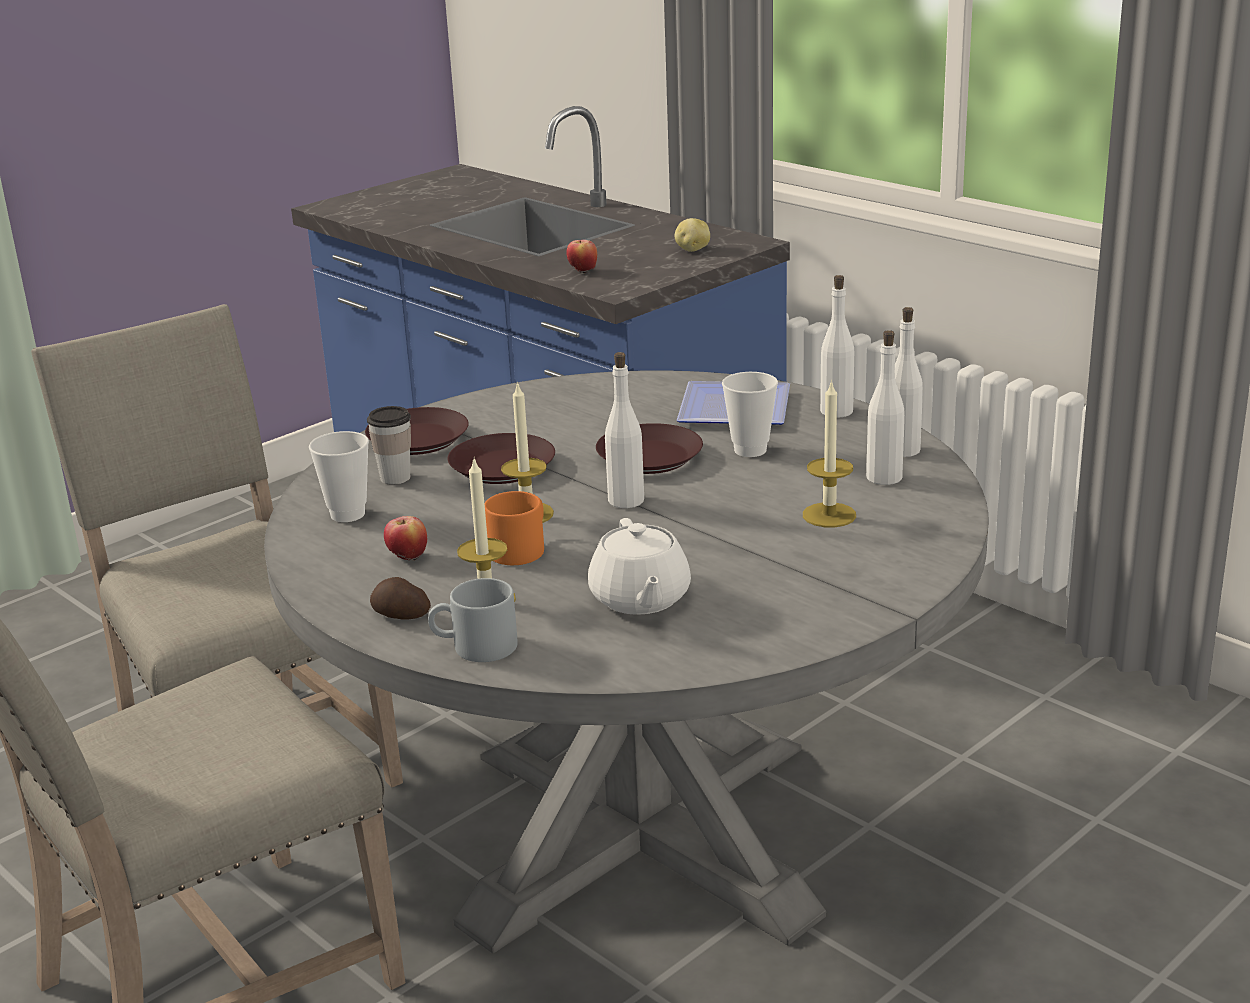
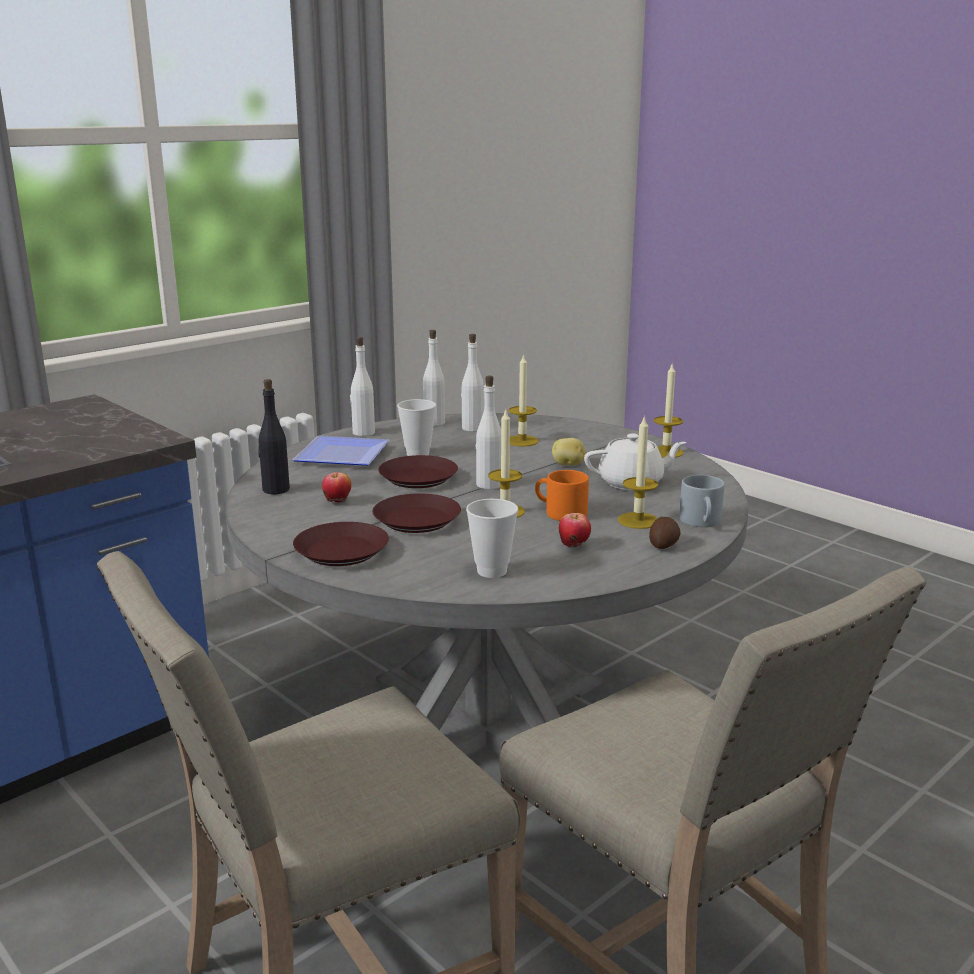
camera: 90 degrees left, 5 degrees down
(395, 478) = (422, 557): cup -> none
(582, 271) = (87, 449): apple -> apple (337, 502)
(604, 391) = (275, 490): none -> black bottle
(692, 250) = (76, 417): potato -> potato (568, 465)
(798, 632) = (666, 452): none -> candle

